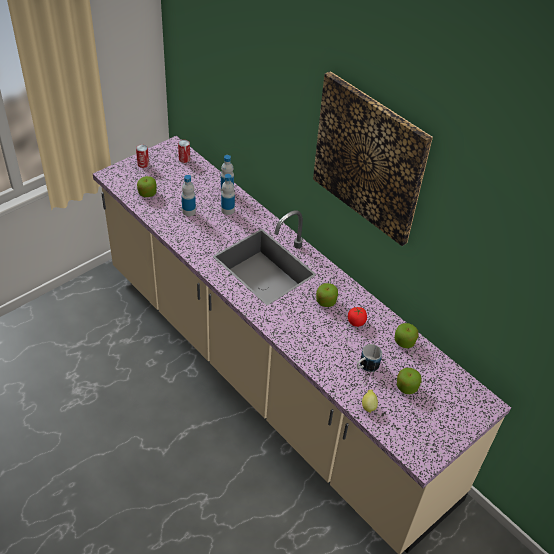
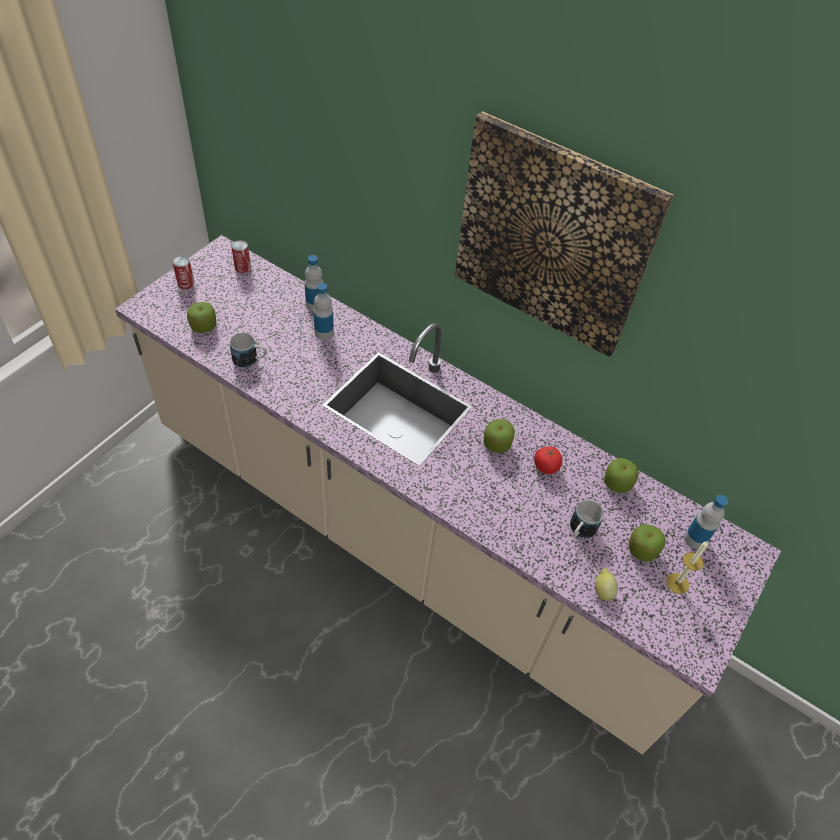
camera: 15 degrees left, 5 degrees up
(172, 220) = (250, 360): none -> mug
(189, 211) = (270, 343): bottle -> bottle (695, 539)
(424, 412) = (677, 583): none -> candle

